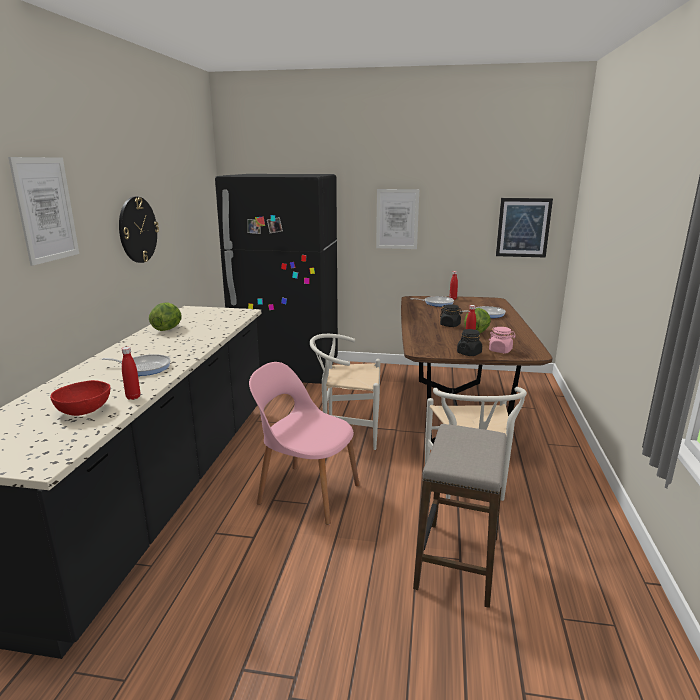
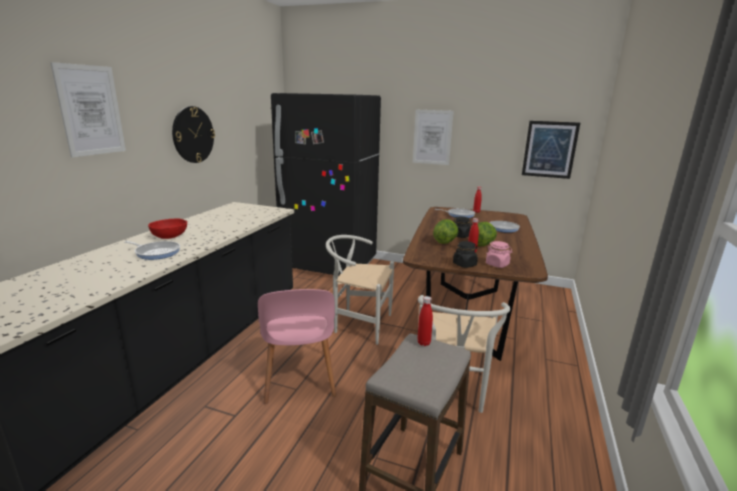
camera: 10 degrees right, 0 degrees up
(84, 410) = (75, 286): red bowl -> red bowl (170, 236)
(133, 397) = (124, 278): red bottle -> red bottle (423, 343)
(168, 329) = (204, 220): lettuce -> lettuce (445, 242)
(306, 493) = (299, 378): pink chair -> pink chair turned 135 degrees counterclockwise

